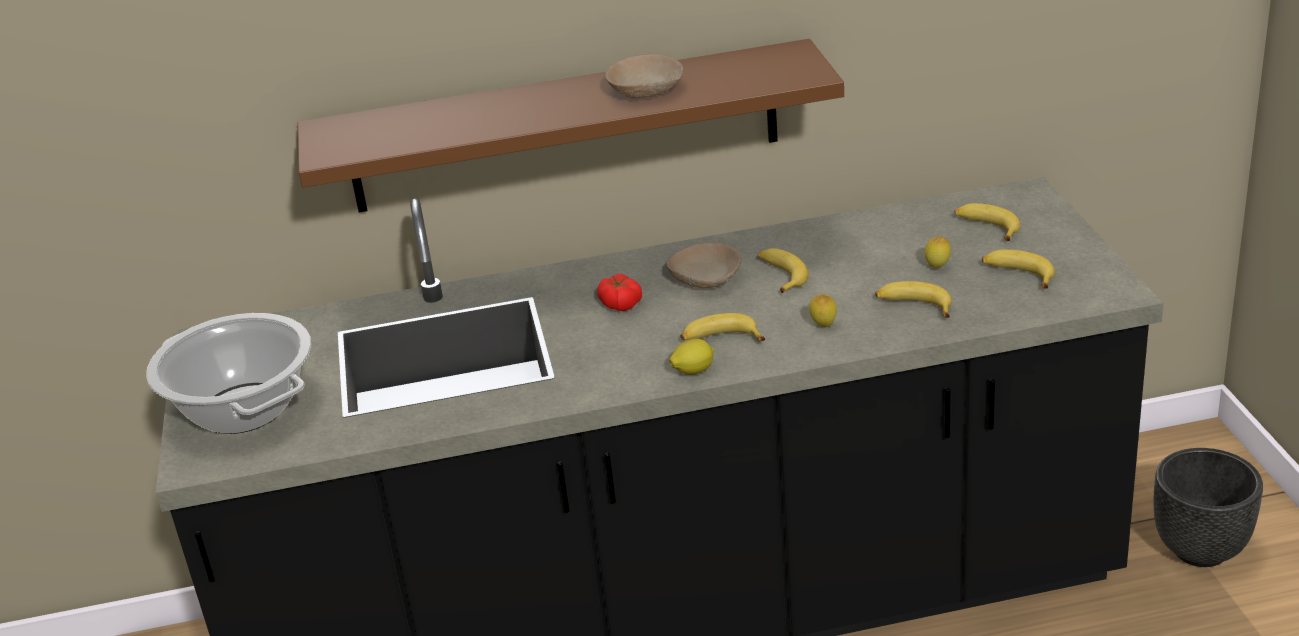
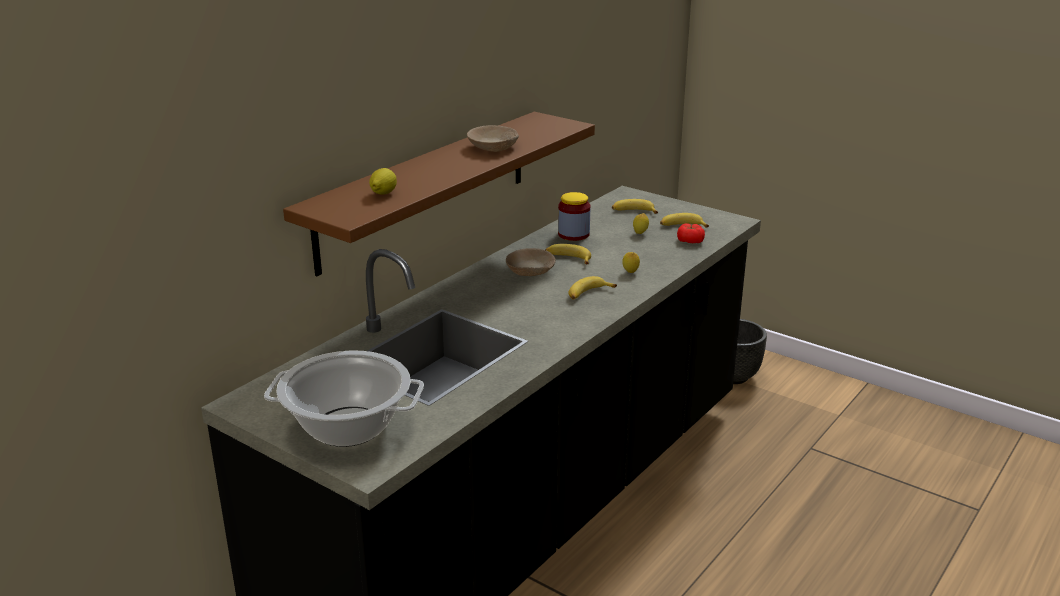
camera: 45 degrees left, 5 degrees down
(620, 304) = (502, 296): tomato -> tomato (690, 241)
(693, 371) = (600, 312): lemon -> lemon (383, 194)
(845, 239) = (573, 234): none -> jar
(914, 306) = (658, 252): banana -> none

